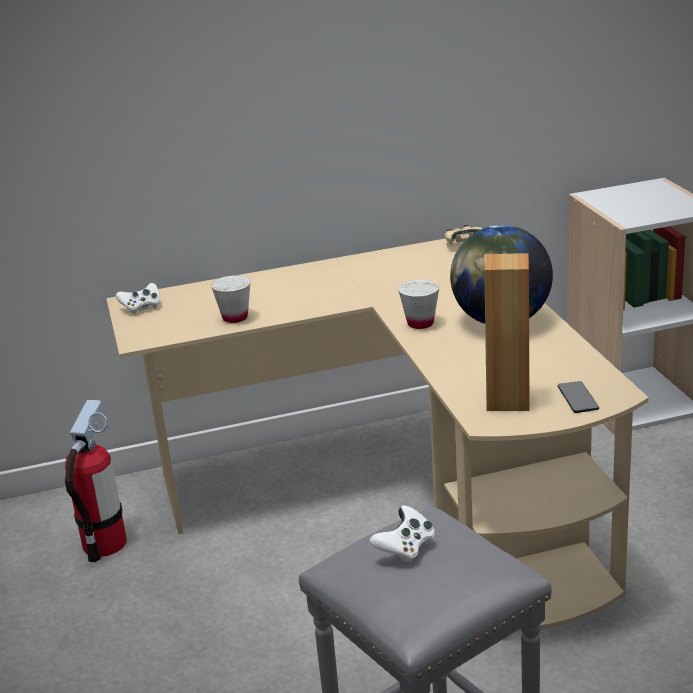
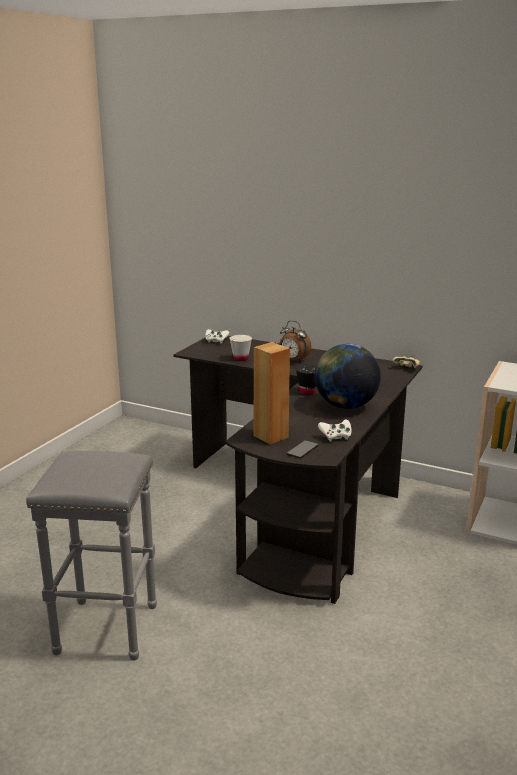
camera: 40 degrees right, 5 degrees down
(104, 544) = (162, 457): fire extinguisher -> none
(311, 291) = (293, 360): none -> alarm clock
(398, 501) = (301, 503): beige desk -> black desk
(405, 549) = (94, 458): white game controller -> white game controller (335, 437)
(420, 323) = (307, 391): white cup -> black cup

